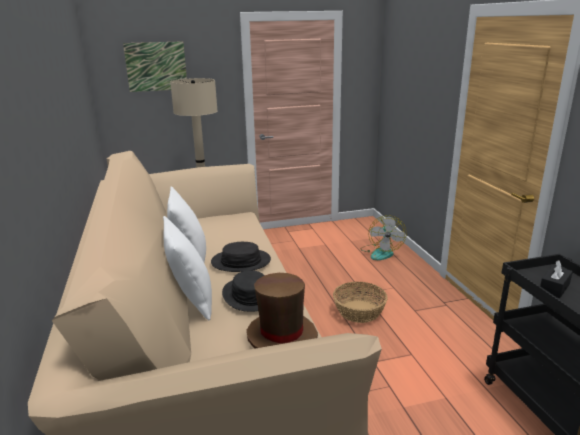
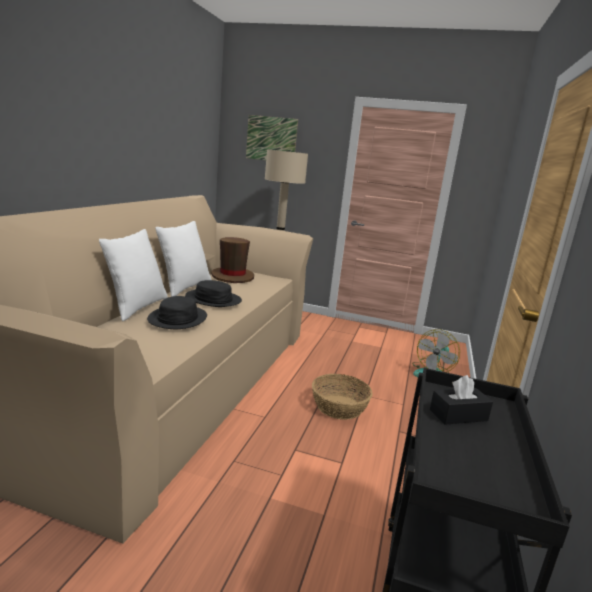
camera: 30 degrees right, 5 degrees down
(282, 336) = (148, 349): brown hat -> brown hat (233, 276)

